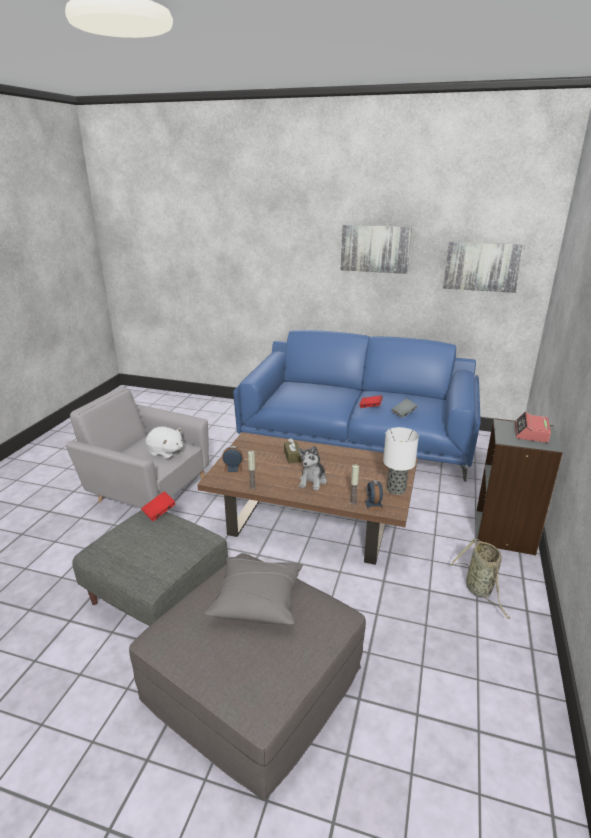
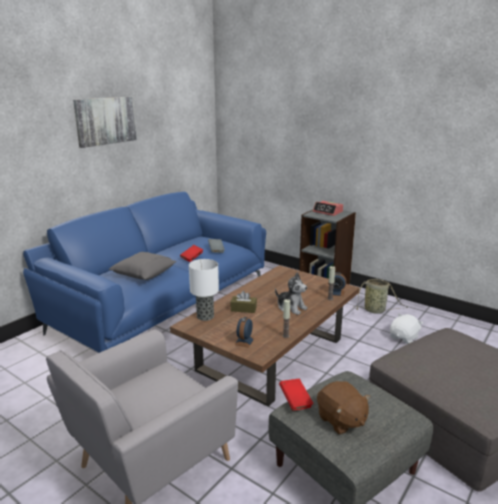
camera: 70 degrees left, 5 degrees down
(137, 539) = (341, 420): none -> brown plush toy
(166, 452) = (169, 383): white plush toy -> white plush toy (404, 338)
(257, 600) = (442, 358): grey pillow -> grey pillow (143, 274)
(395, 489) = (319, 281): table lamp -> table lamp (205, 317)
(482, 266) = (180, 124): picture -> none

